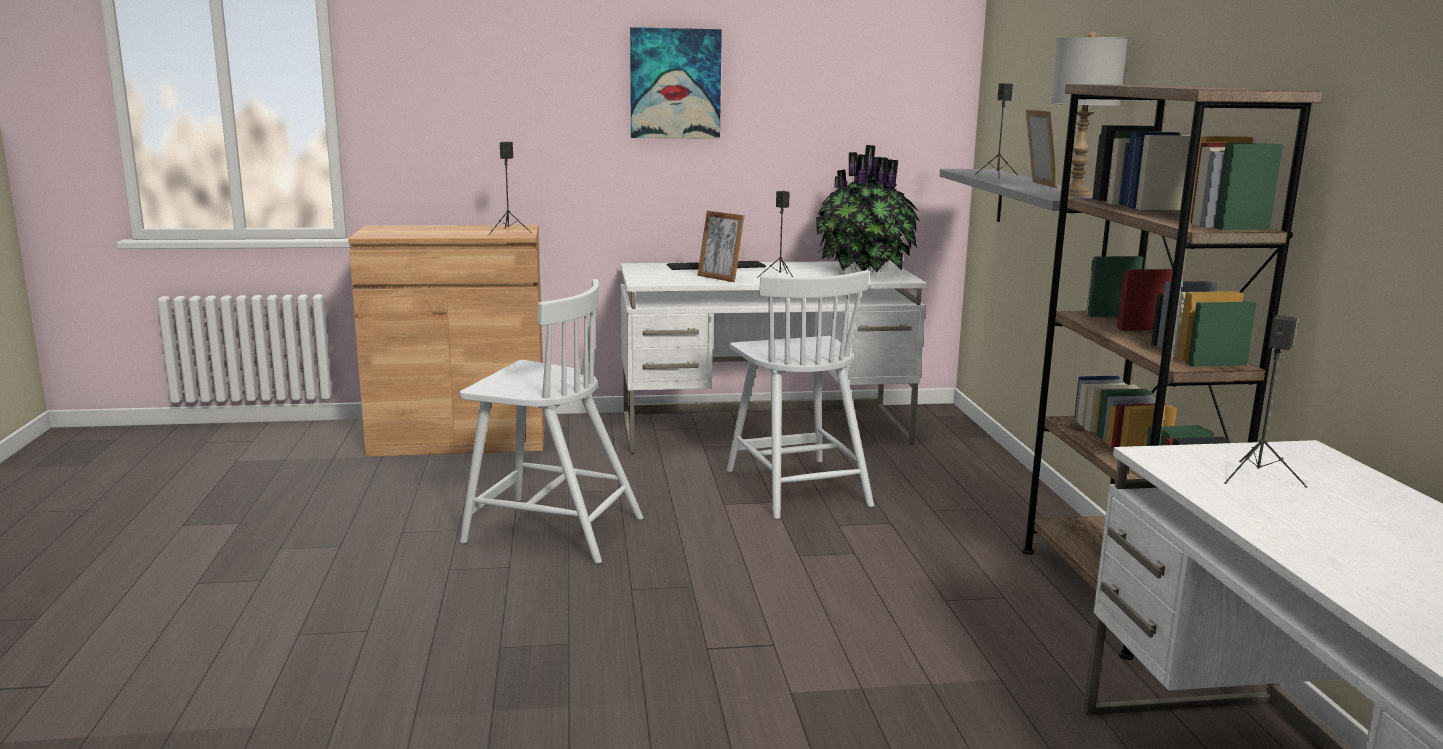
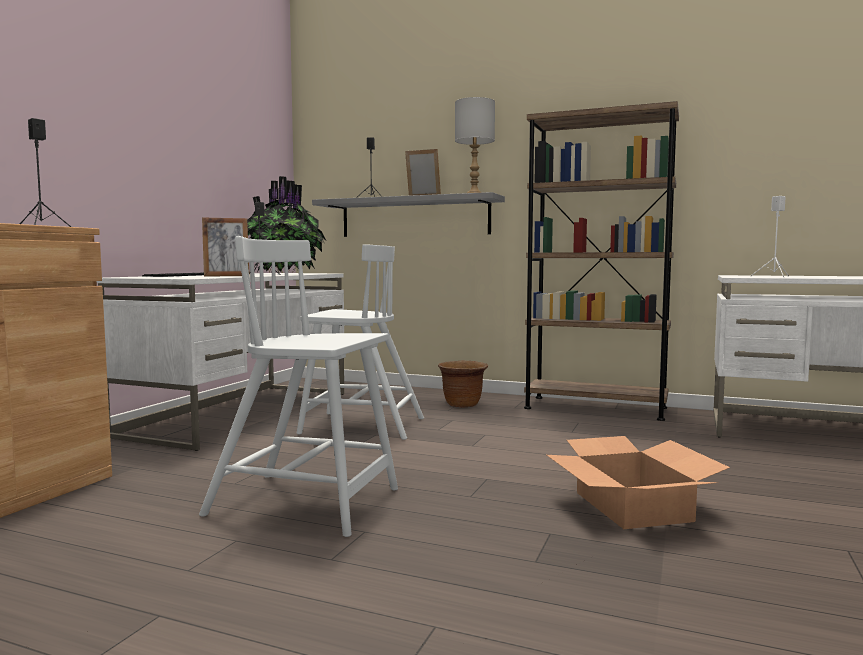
camera: 60 degrees left, 10 degrees down
(550, 529) = (307, 503): white chair -> white chair turned 120 degrees counterclockwise
(675, 83) = (123, 106): picture -> none
(682, 676) = (632, 506): none -> cardboard box
(978, 511) = (463, 404): none -> brown planter
(1256, 477) = (774, 276): black speaker -> white speaker

